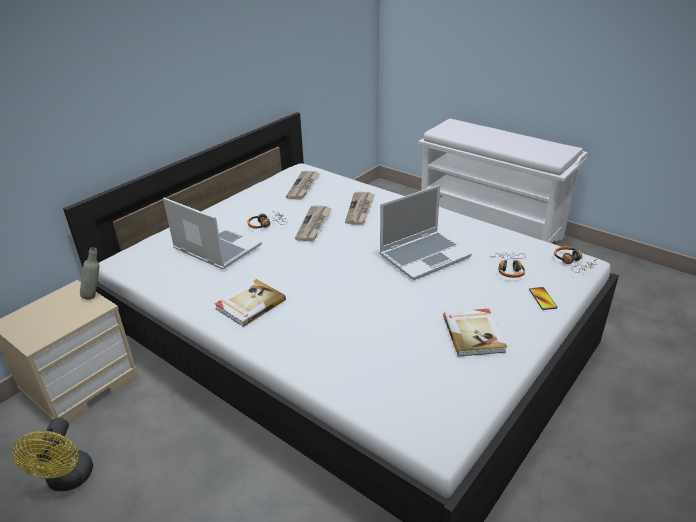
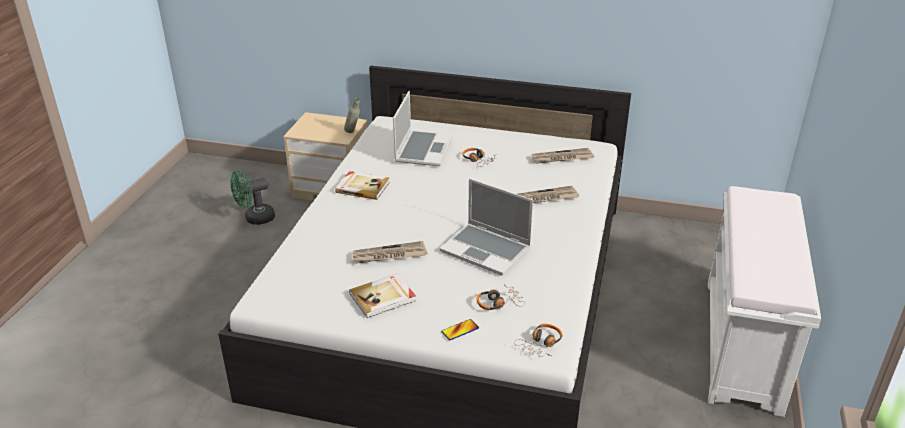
camera: 65 degrees right, 0 degrees up
(68, 480) = (255, 218): yellow fan -> green fan
(314, 225) = (495, 182): newspaper -> newspaper (389, 255)

